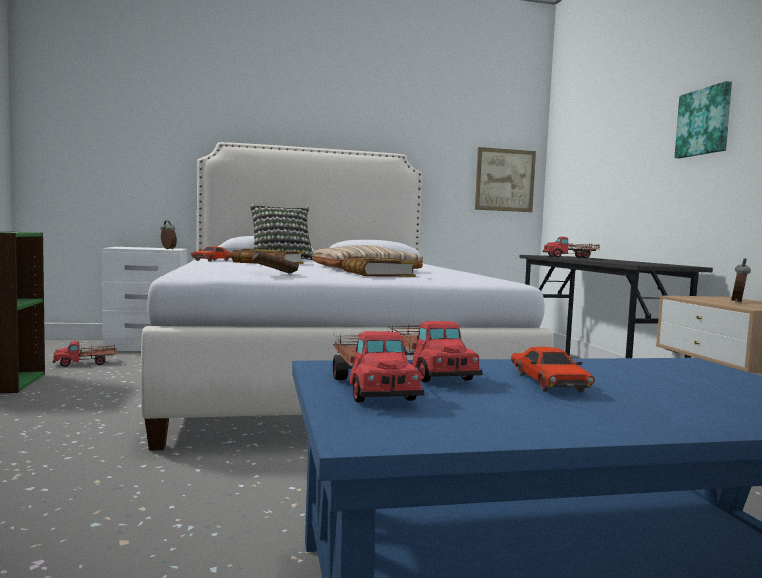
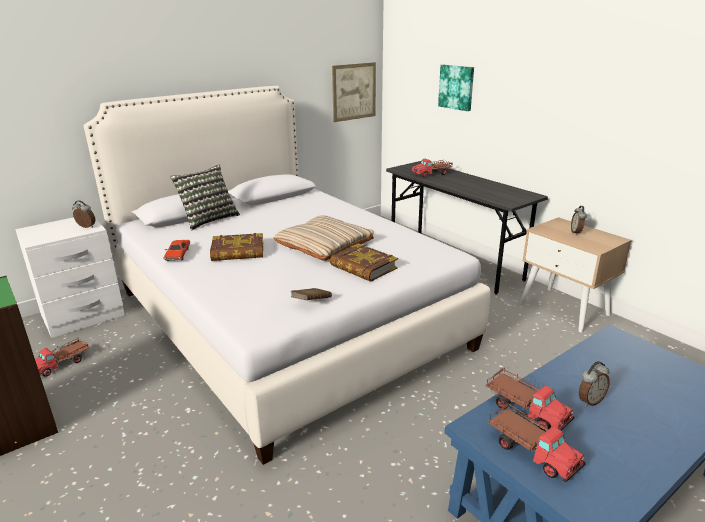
camera: 25 degrees left, 20 degrees up
(547, 382) = (589, 401): red toy car -> alarm clock
(704, 122) = (543, 87): picture -> picture (457, 87)

